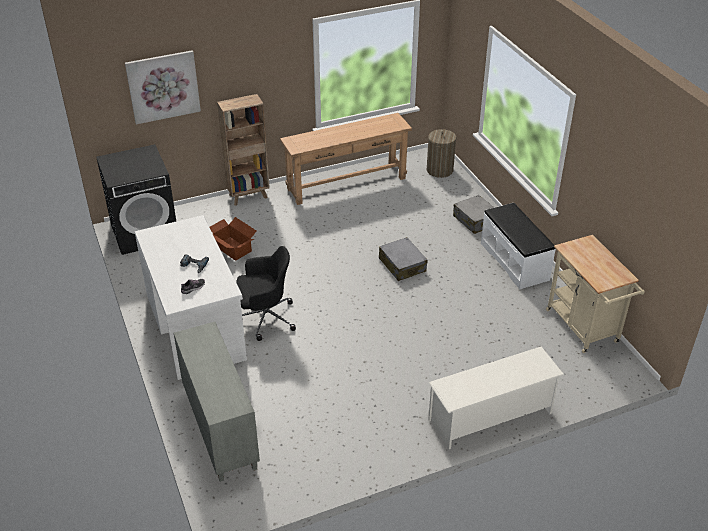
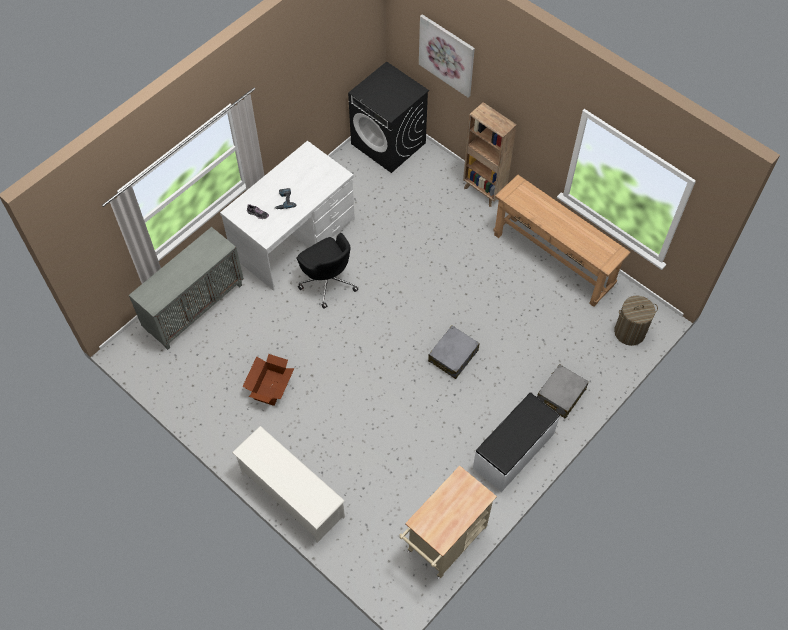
camera: 65 degrees right, 20 degrees up
(233, 248) = (403, 216): cardboard box -> cardboard box (271, 387)

